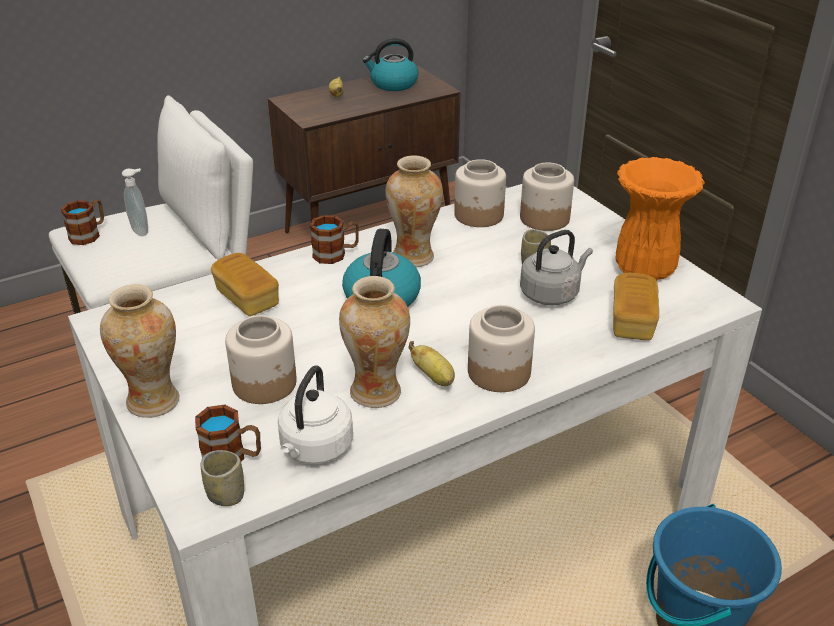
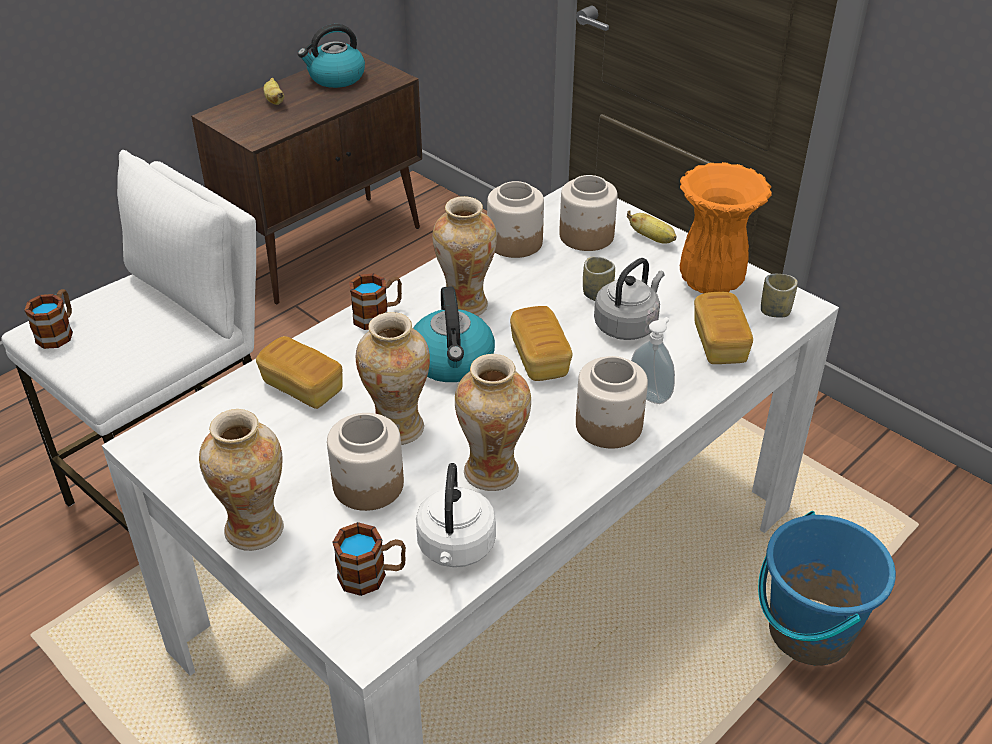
camera: 15 degrees left, 5 degrees up
(142, 230) = (122, 317): soap dispenser -> soap dispenser (651, 395)
(226, 495) = (385, 619): cup -> cup (775, 311)
(311, 343) = (398, 428): none -> vase
(434, 377) = (545, 443): banana -> banana (652, 239)
(460, 308) = (539, 358): none -> bread

